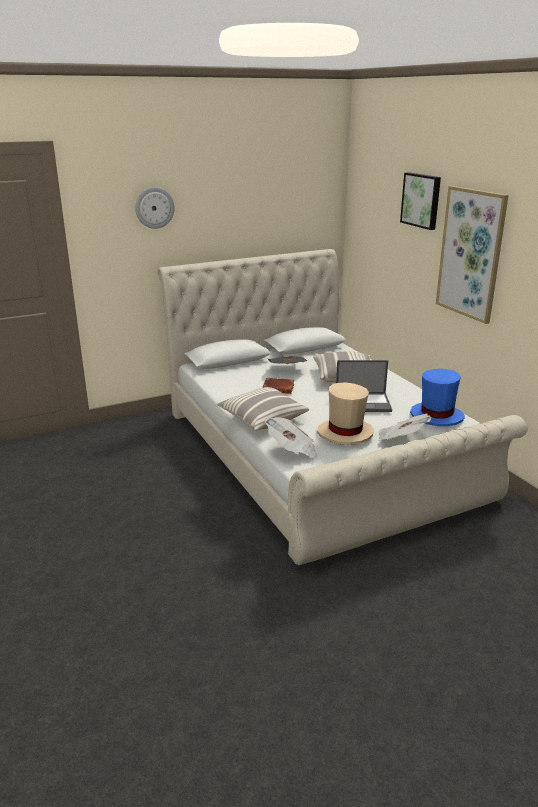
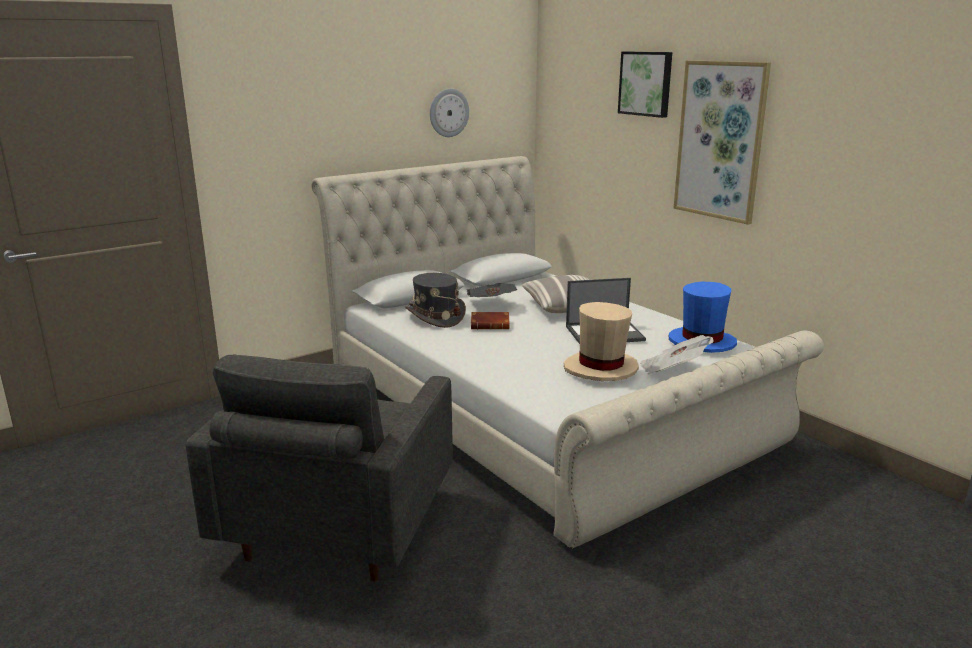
camera: 10 degrees left, 5 degrees down
(140, 531) = (336, 528): none -> grey armchair
(154, 207) = (306, 99): wall clock -> wall clock (448, 112)
(240, 378) = (435, 317): none -> grey hat
(262, 419) = (484, 360): pillow -> none
(292, 450) = (542, 393): newspaper -> none

